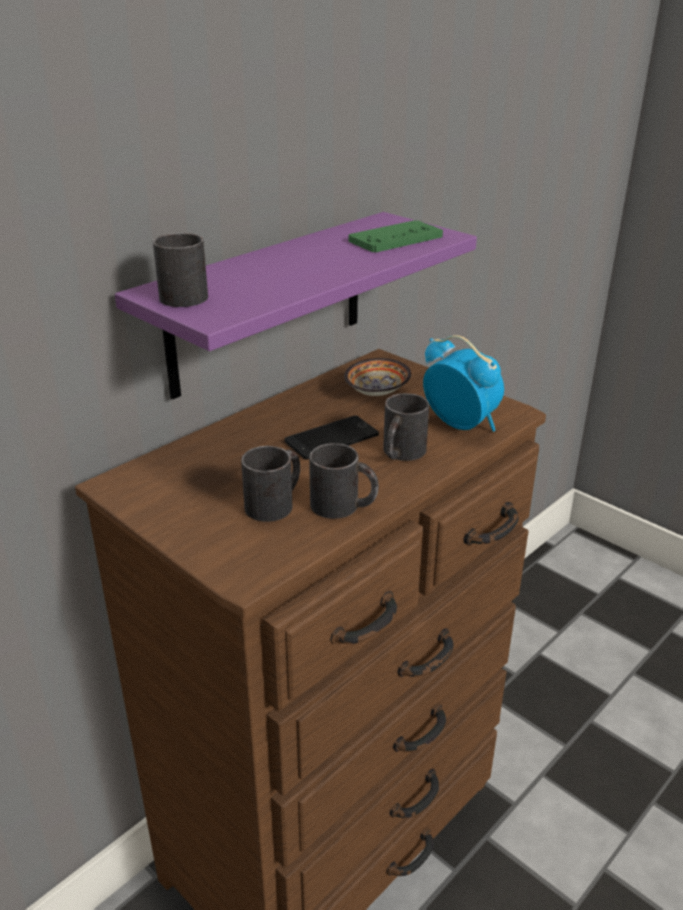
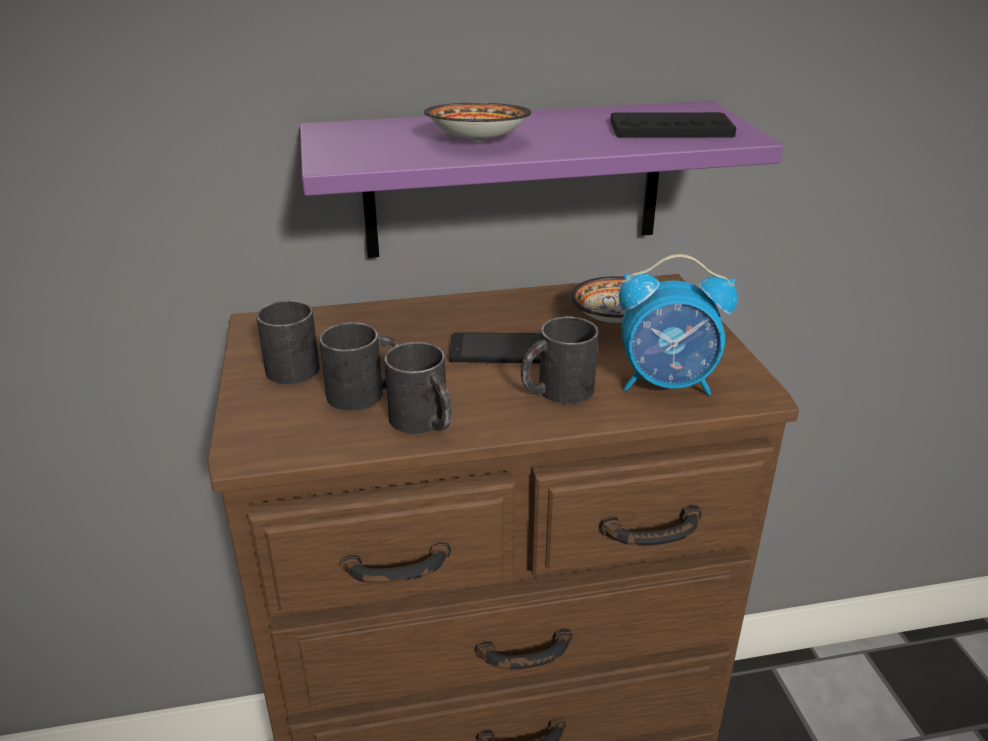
camera: 35 degrees right, 0 degrees up
(179, 294) = (348, 135): black mug -> black mug (296, 363)
(286, 276) = (478, 141): none -> bowl
(395, 239) = (671, 129): green game controller -> black game controller
(460, 424) = (667, 384): alarm clock -> alarm clock turned 105 degrees clockwise

